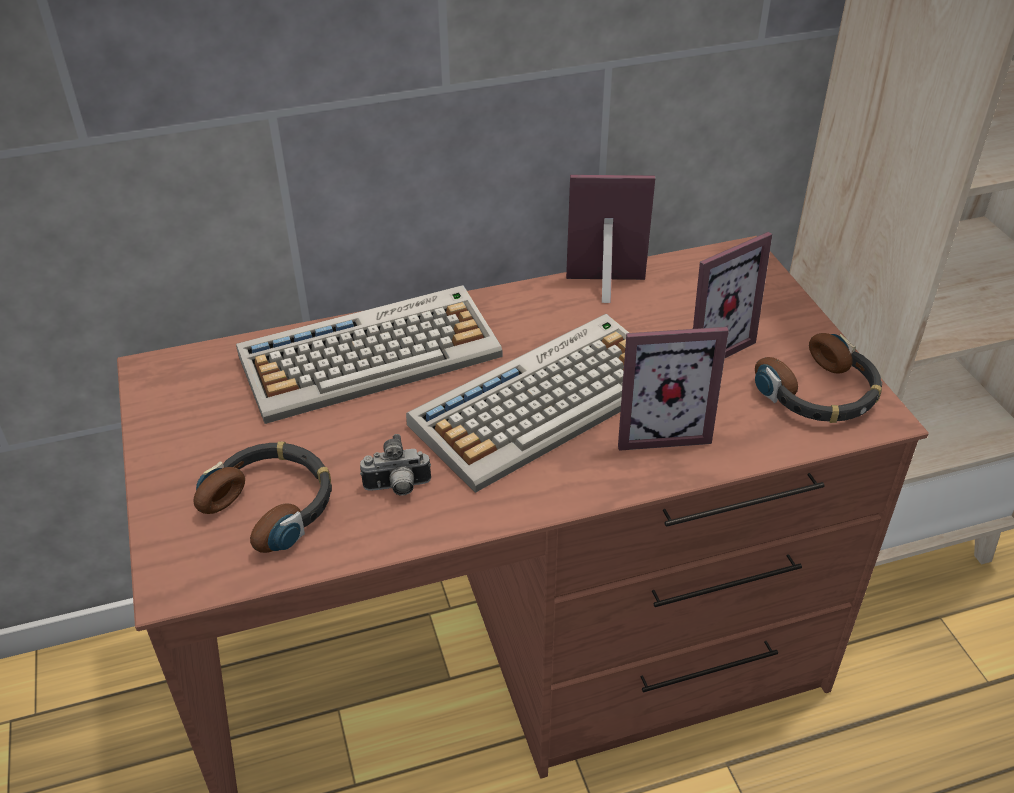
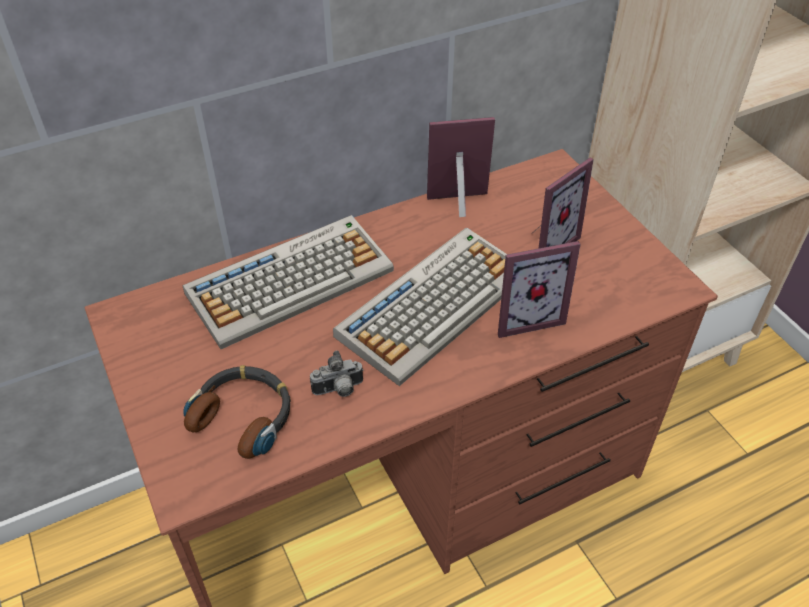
camera: 10 degrees left, 5 degrees up
(819, 393) = (635, 274): headphones -> none

